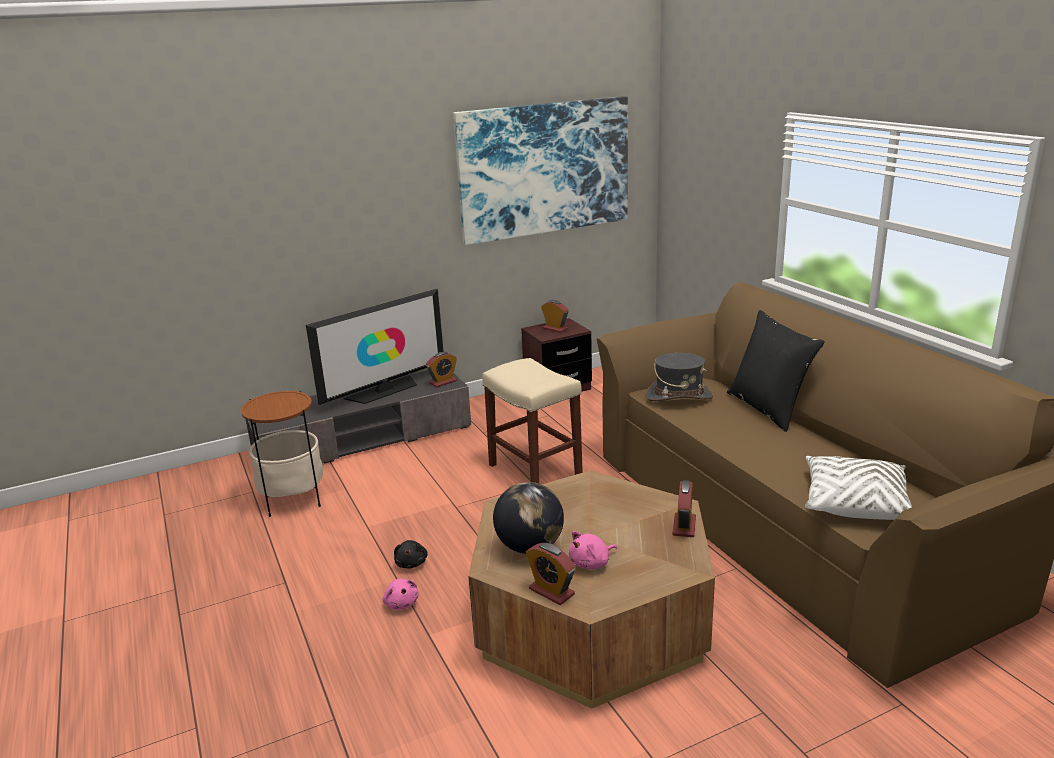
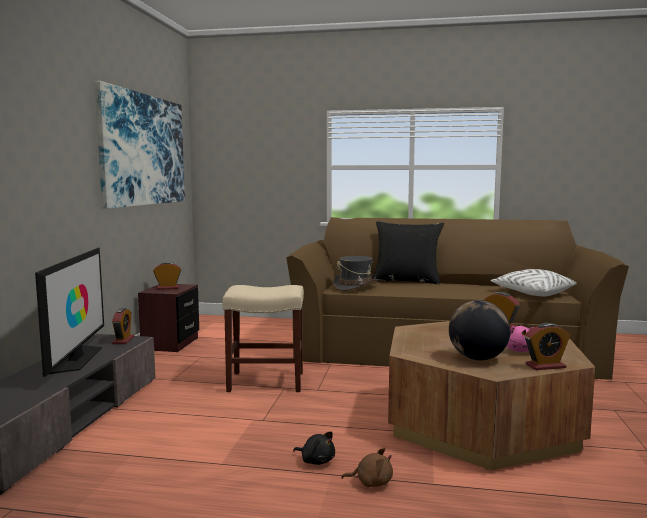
camera: 55 degrees left, 15 degrees down
(293, 499) = (88, 487): side table -> none
(401, 603) = (371, 482): pink plush toy -> brown plush toy

